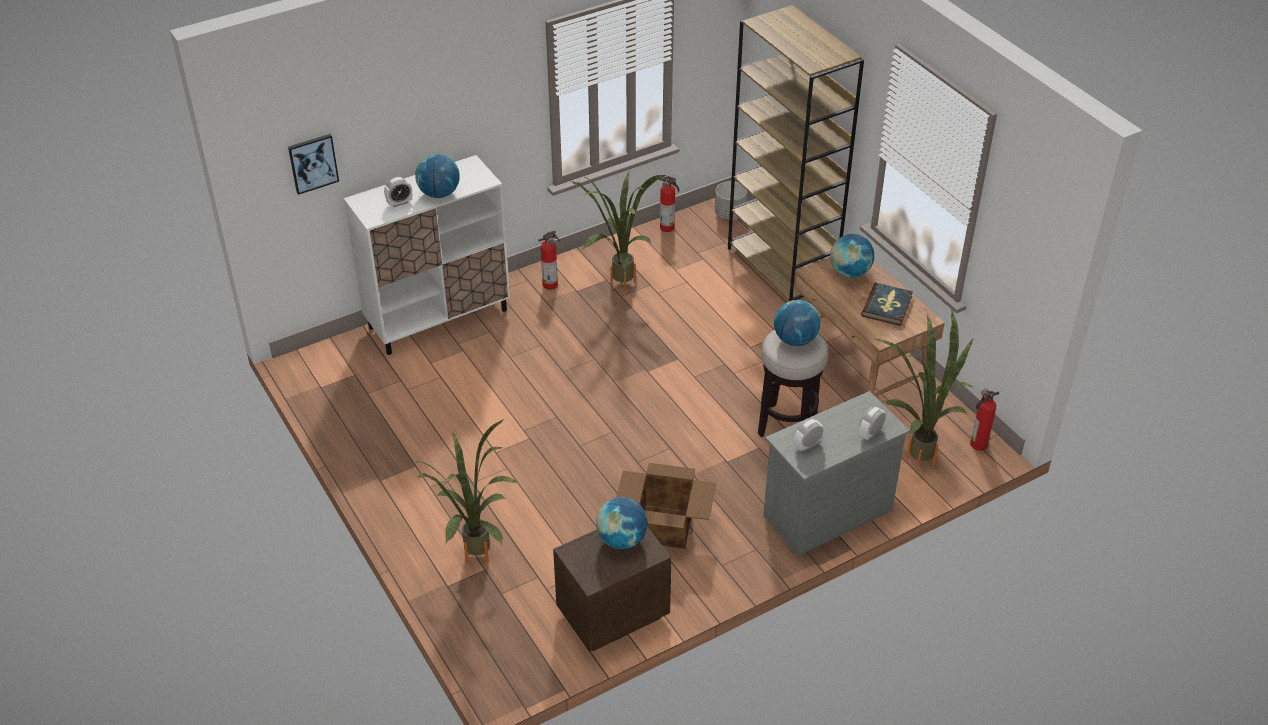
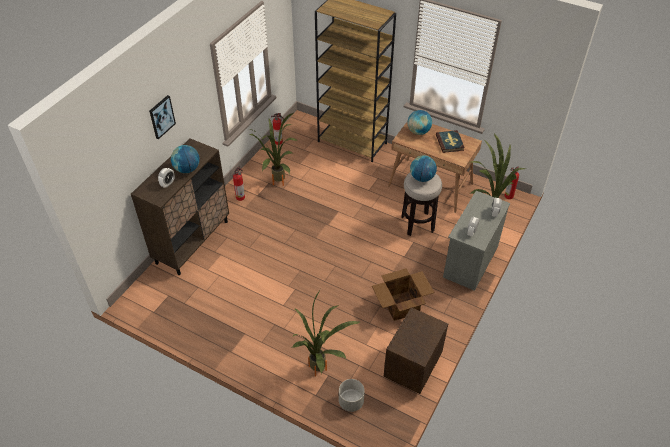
camera: 30 degrees left, 5 degrees up
(313, 163) = (111, 179): picture -> picture (161, 117)
(438, 318) = (192, 241): white cabinet -> brown cabinet
(621, 539) = (416, 326): globe -> none
(729, 214) = (305, 123): grey planter -> grey planter (351, 402)

